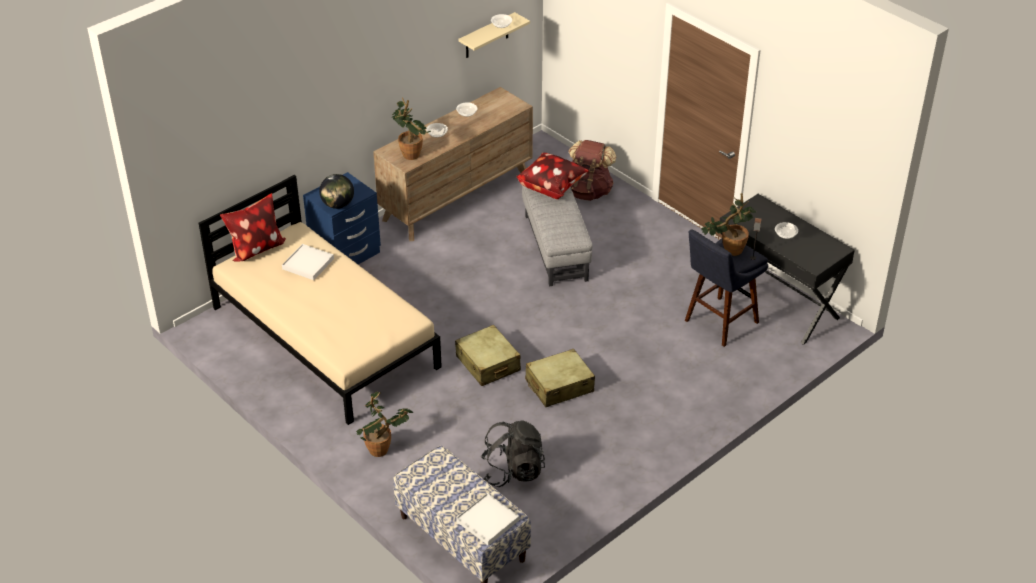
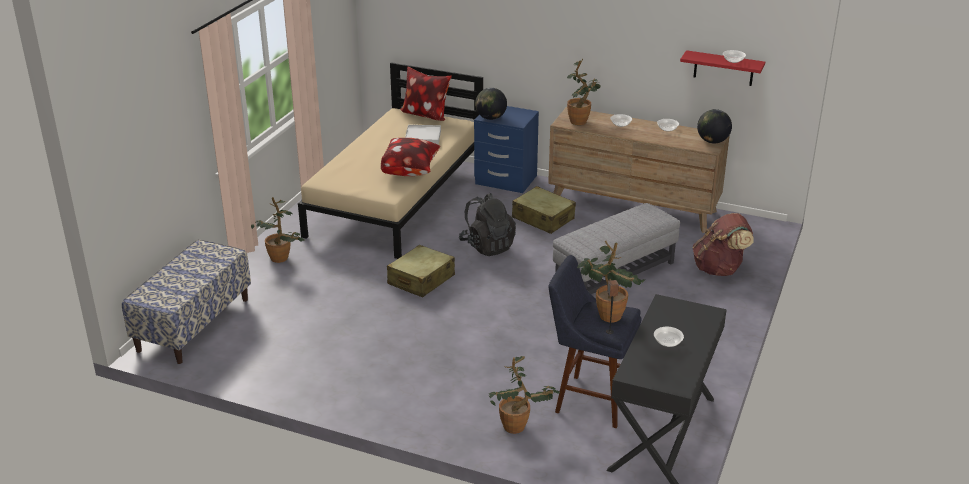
camera: 65 degrees right, 10 degrees down
(487, 36) = (723, 68): beige shelf -> red shelf
(488, 521) = (160, 294): white tray -> none
(508, 100) = (712, 141): none -> globe
(513, 471) = (289, 328): black backpack -> black backpack (487, 246)
(551, 187) = (647, 217): pillow -> pillow (411, 171)
(559, 386) = (418, 325): beige suitcase -> beige suitcase (543, 218)
(732, 371) = (520, 427): none -> potted plant

